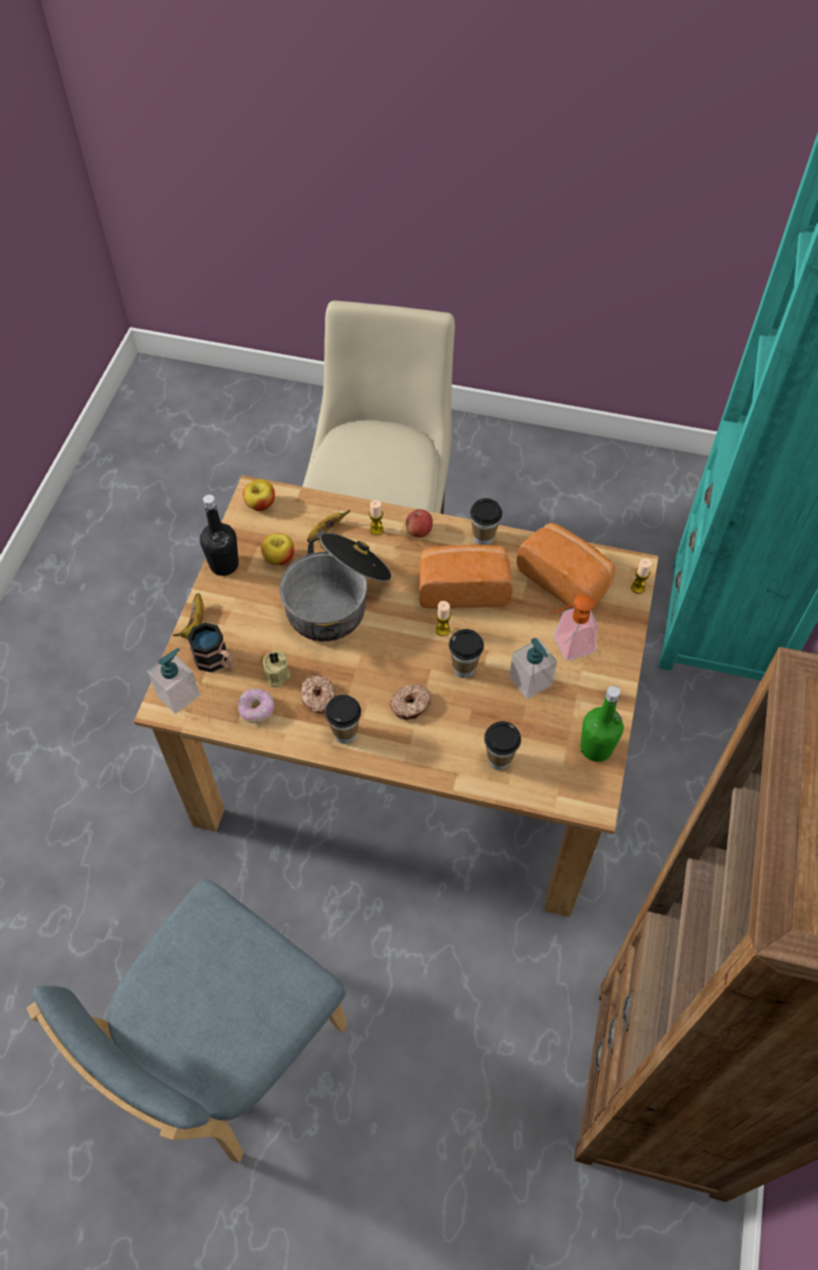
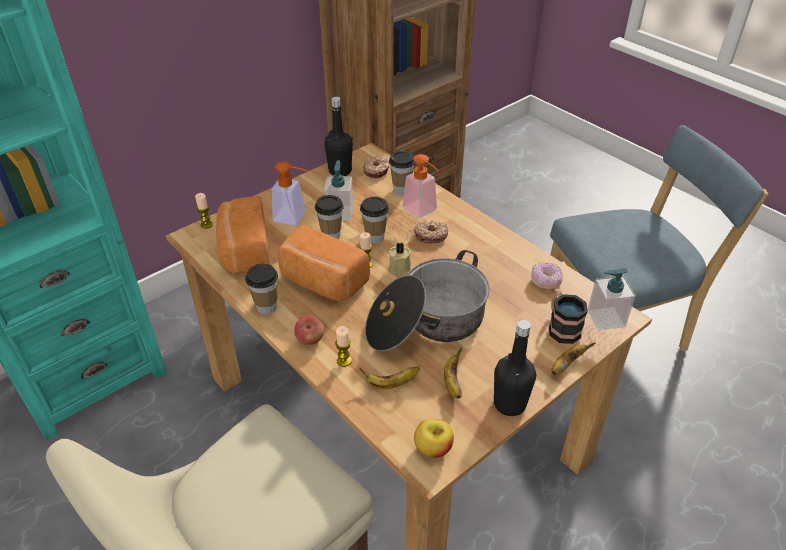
camera: 145 degrees left, 15 degrees down
(276, 675) = (516, 295): beige candle -> beige candle (401, 267)
(279, 558) = (452, 382): apple -> banana
(318, 698) = (494, 268): donut -> donut (377, 171)
(345, 733) = (489, 241): cup -> cup (331, 236)
(445, 736) = (423, 212): none -> soap dispenser
(596, 748) = (340, 171): green bottle -> black bottle

